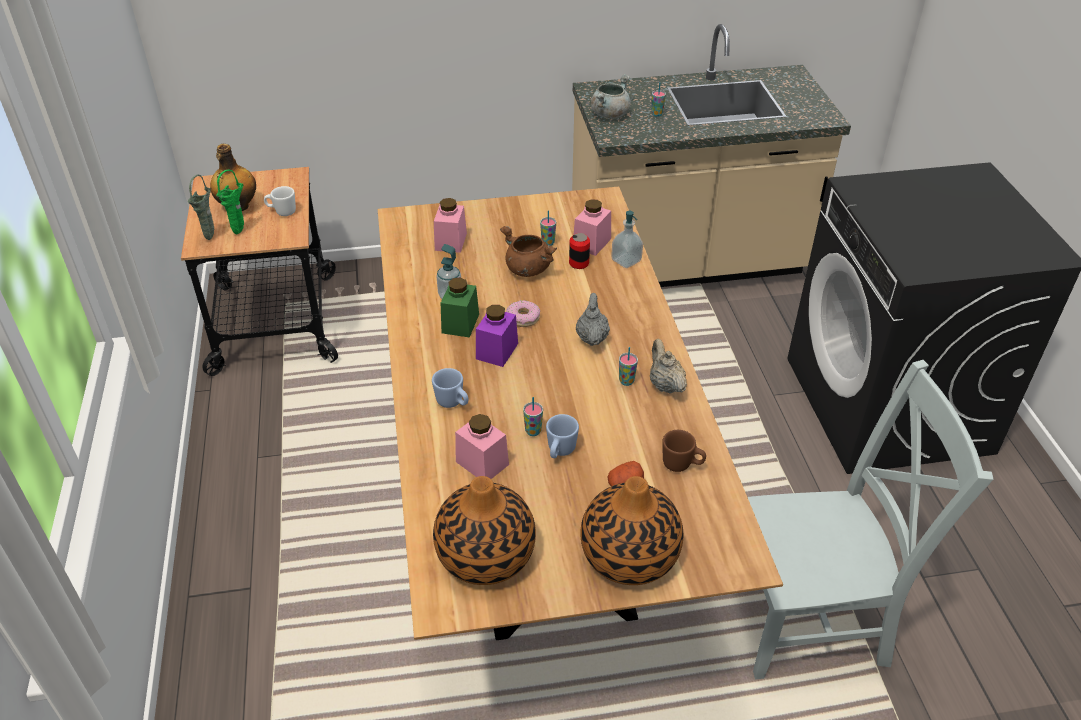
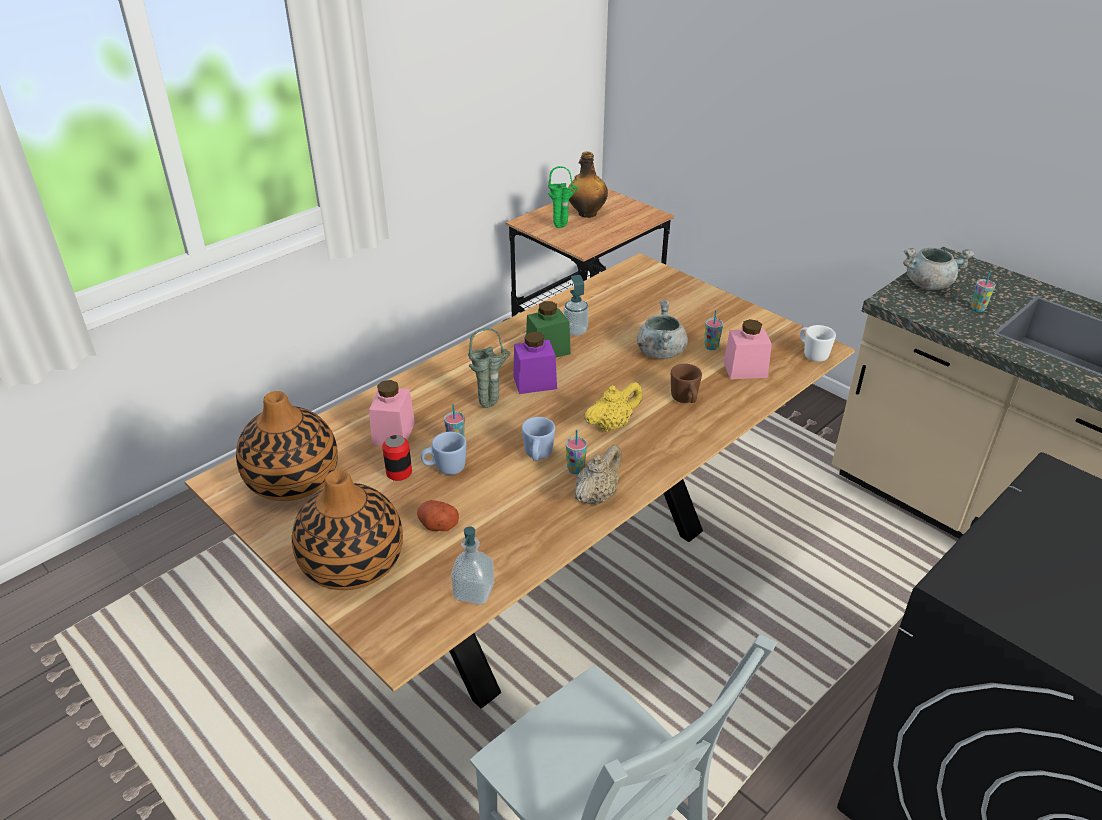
camera: 55 degrees right, 5 degrees down
(211, 237) = (541, 221): green vase -> green vase (491, 405)
(282, 212) = (606, 231): white mug -> white mug (812, 354)
(450, 241) = (644, 301): pink jar -> none
(453, 403) = (449, 388): blue mug -> blue mug (537, 456)
(523, 318) = (592, 377): donut -> none
(527, 269) = (660, 352): brown cooking pot -> grey cooking pot
(579, 263) = (706, 375): can -> can (399, 472)
(592, 337) = (612, 425): grey teapot -> yellow teapot
(626, 261) = (747, 399): soap dispenser -> soap dispenser (474, 592)
(682, 465) = (496, 551): brown mug -> brown mug (685, 400)

